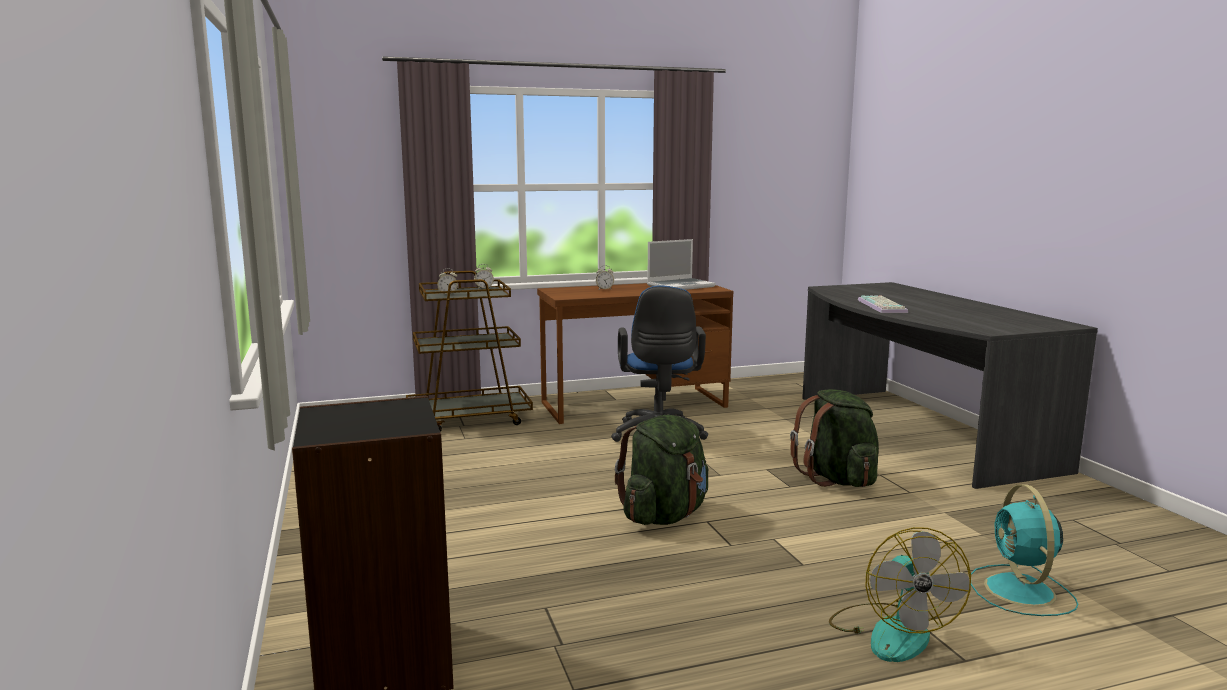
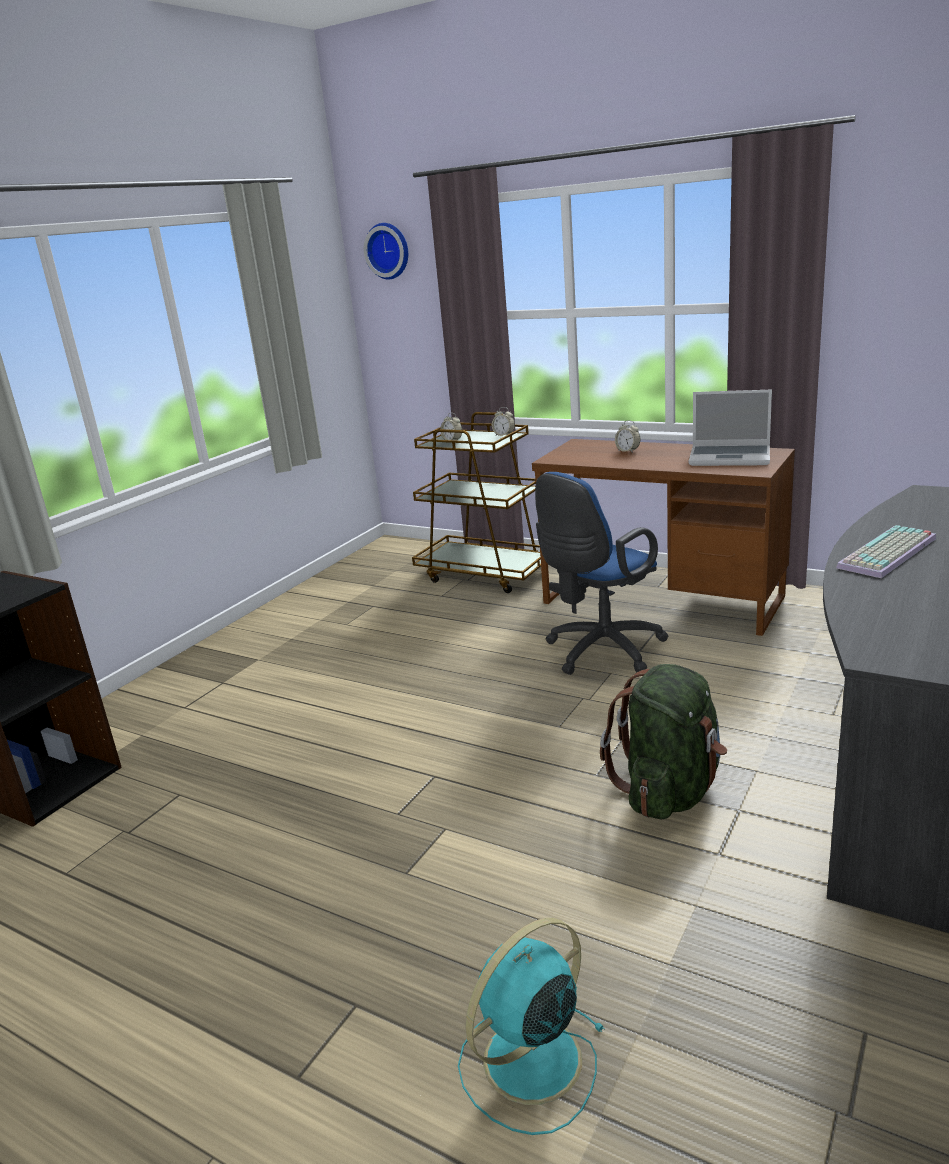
camera: 50 degrees right, 10 degrees up
(333, 124) = (389, 251): none -> wall clock
(664, 516) = (415, 751): green backpack -> none
(892, 631) = (313, 996): fan -> none

